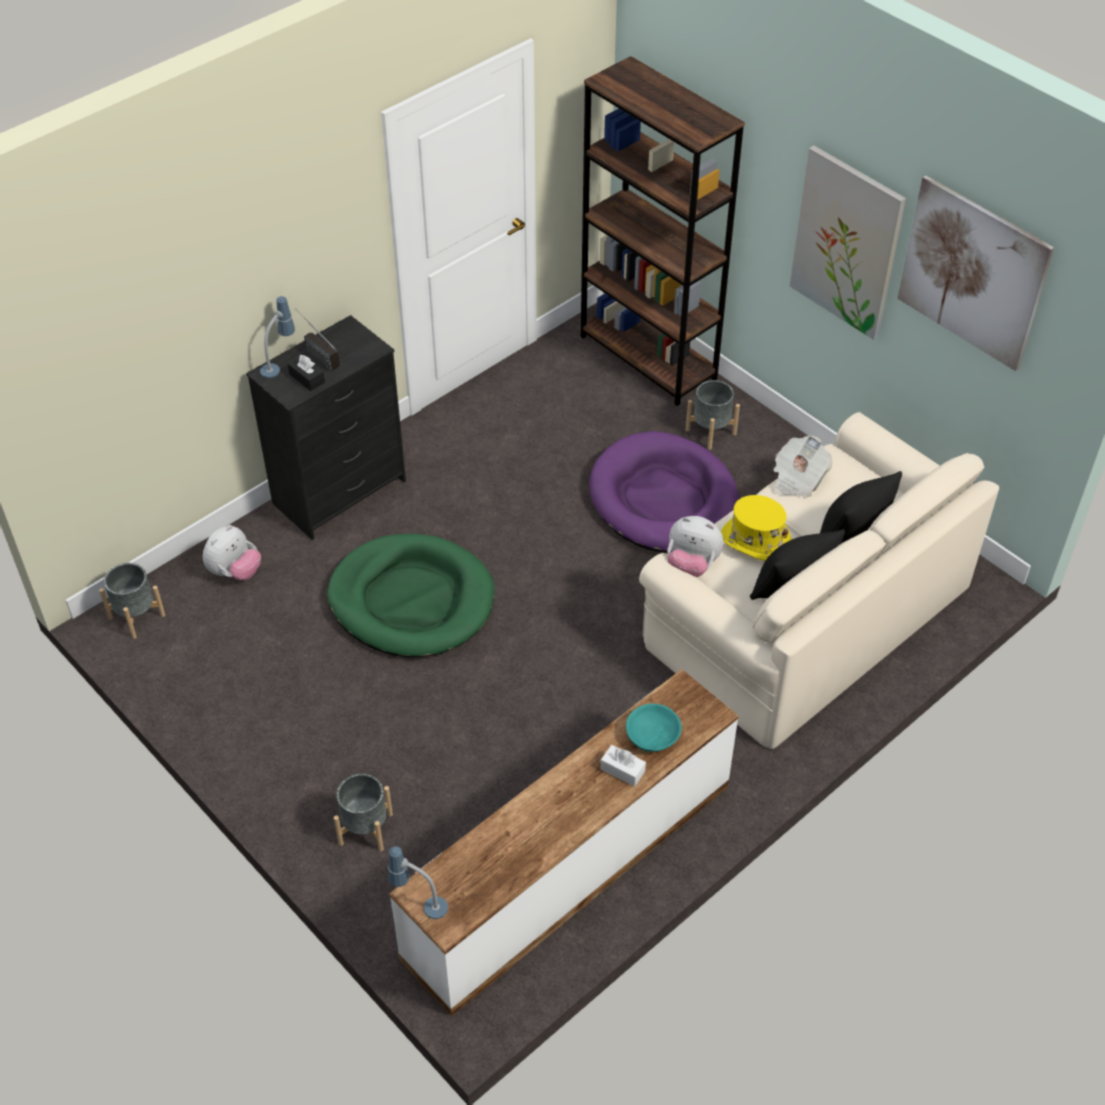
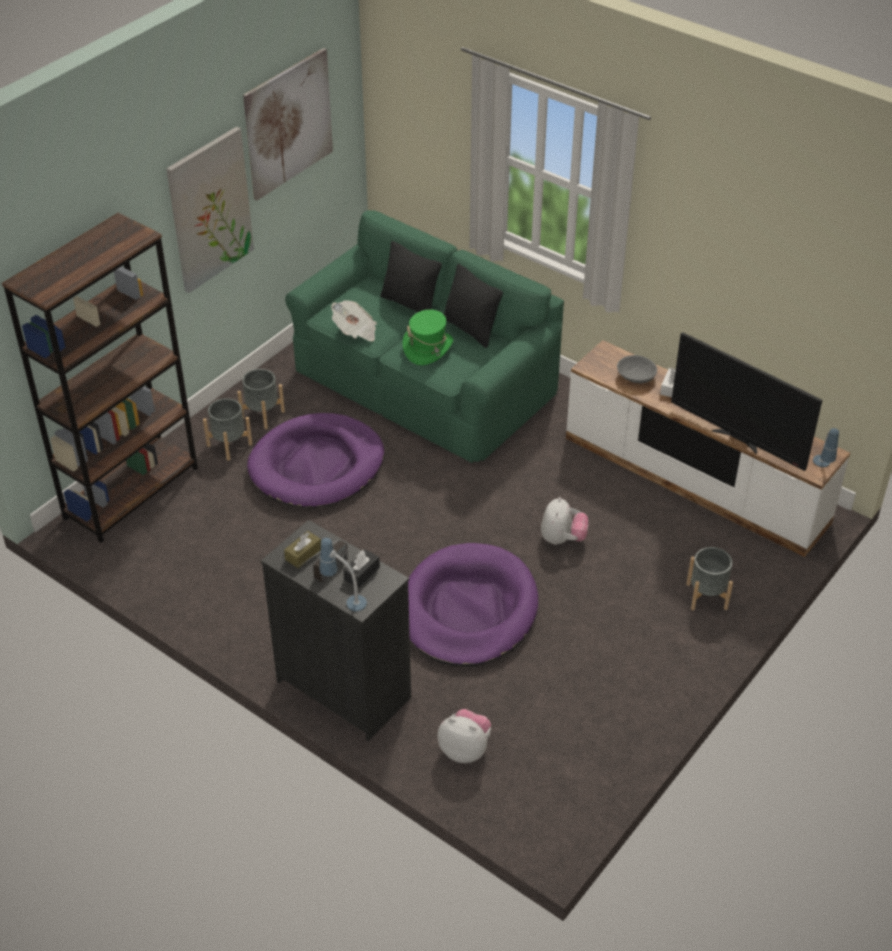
camera: 100 degrees left, 5 degrees down
(137, 616) = (541, 816): grey planter -> grey planter (263, 414)
(347, 342) = (303, 554): none -> brown tissue box
(411, 600) = (468, 610): green dog bed -> purple dog bed
(502, 820) = (737, 439): none -> television
(652, 735) = (636, 376): turquoise bowl -> grey bowl
(691, 565) = (460, 380): plush toy -> plush toy (562, 539)
(755, 541) = (428, 348): yellow hat -> green hat
(805, 614) = (425, 381): beige sofa -> green sofa

